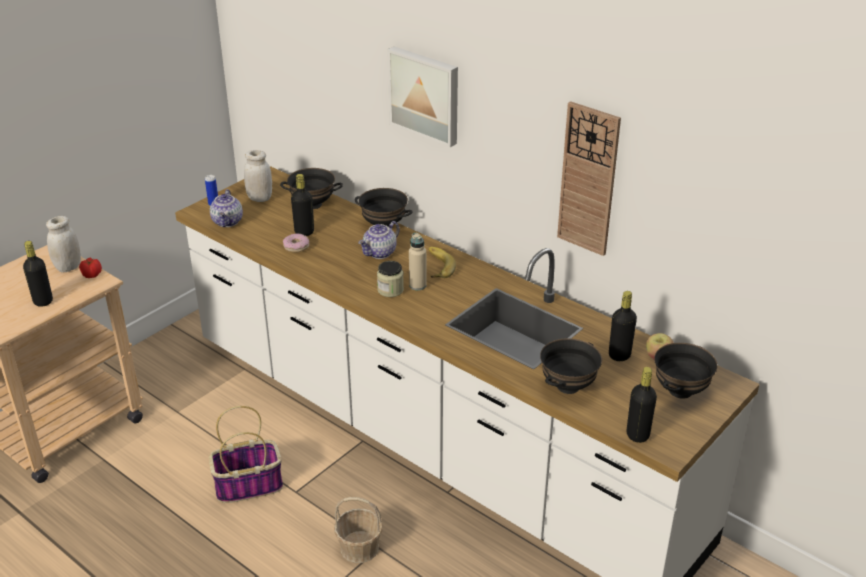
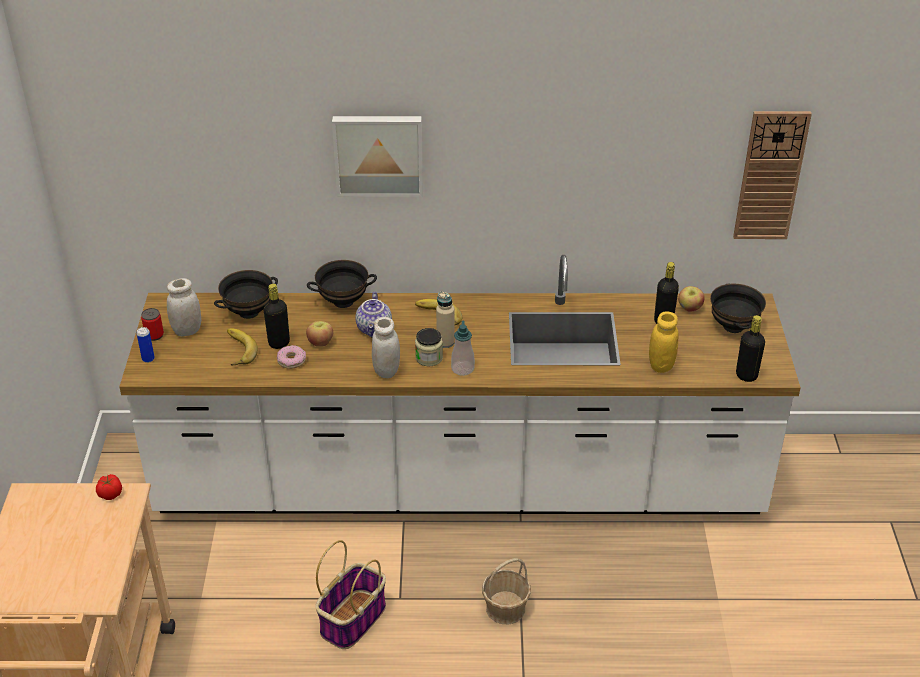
camera: 40 degrees left, 5 degrees up
(43, 301) = (99, 547): black bottle -> none
(68, 267) = (72, 500): white jar -> white jar (386, 371)
(228, 222) = (190, 369): teapot -> none
(237, 192) = (154, 335): none -> can
(272, 224) = (236, 350): none -> banana
(331, 244) = (320, 342): none -> apple
(404, 309) = (462, 369): none -> soap dispenser
(568, 387) = (661, 365): black bowl -> yellow jar
(588, 179) = (585, 178): wall clock -> wall clock (770, 176)

